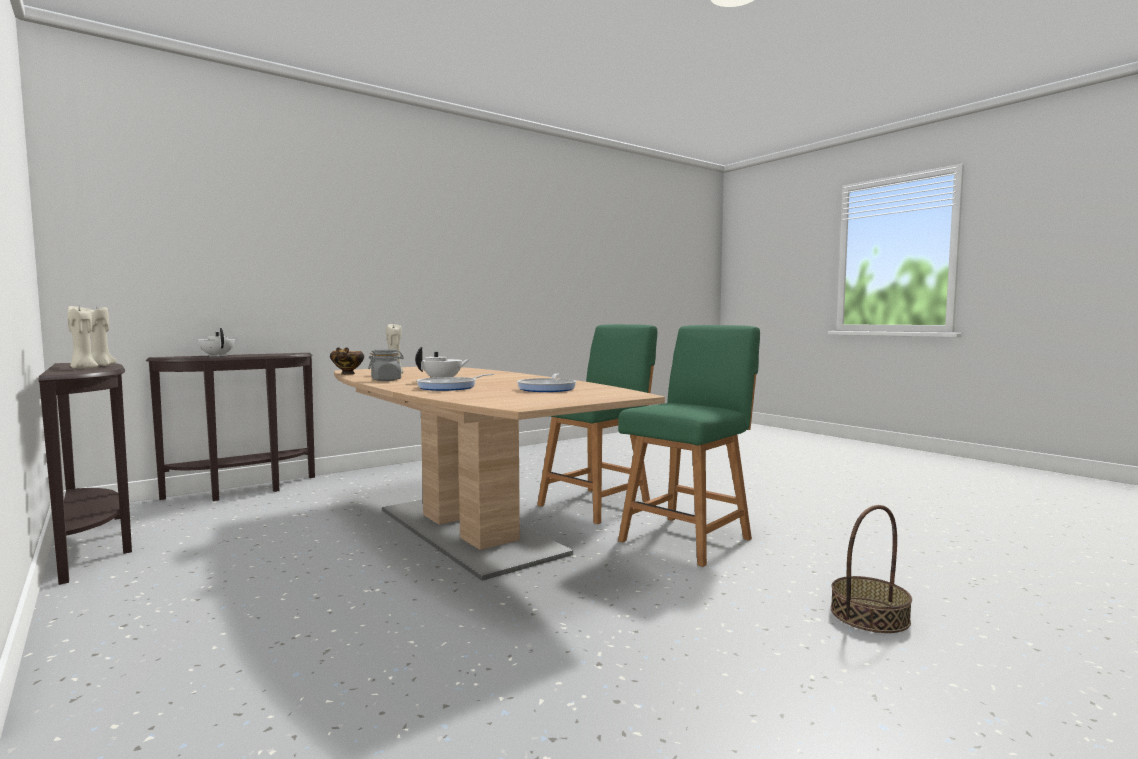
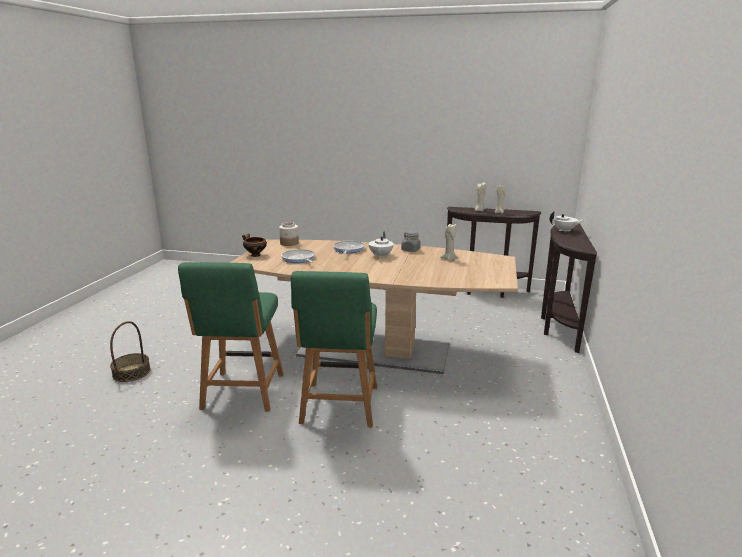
camera: 140 degrees right, 15 degrees up
(348, 374) = (469, 252): bowl -> bowl (255, 255)
(499, 401) = (289, 243): none -> jar

